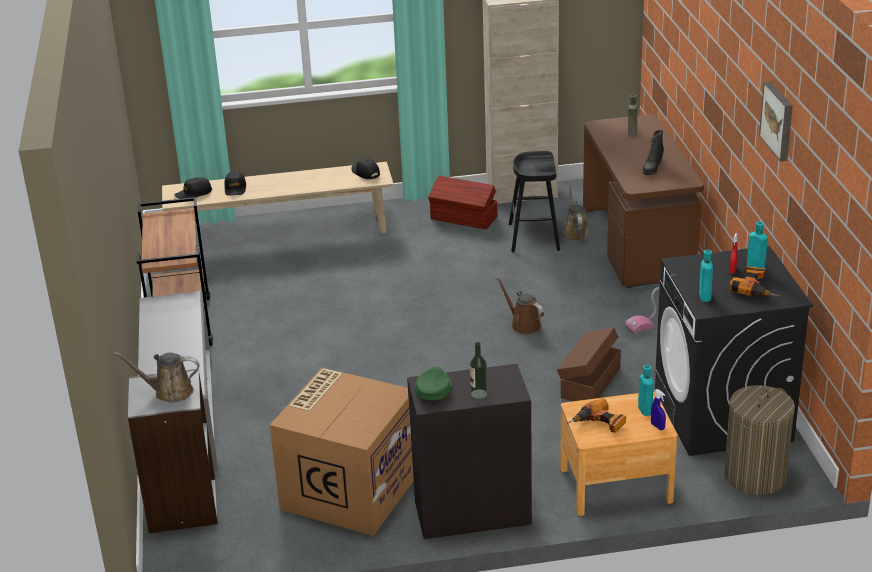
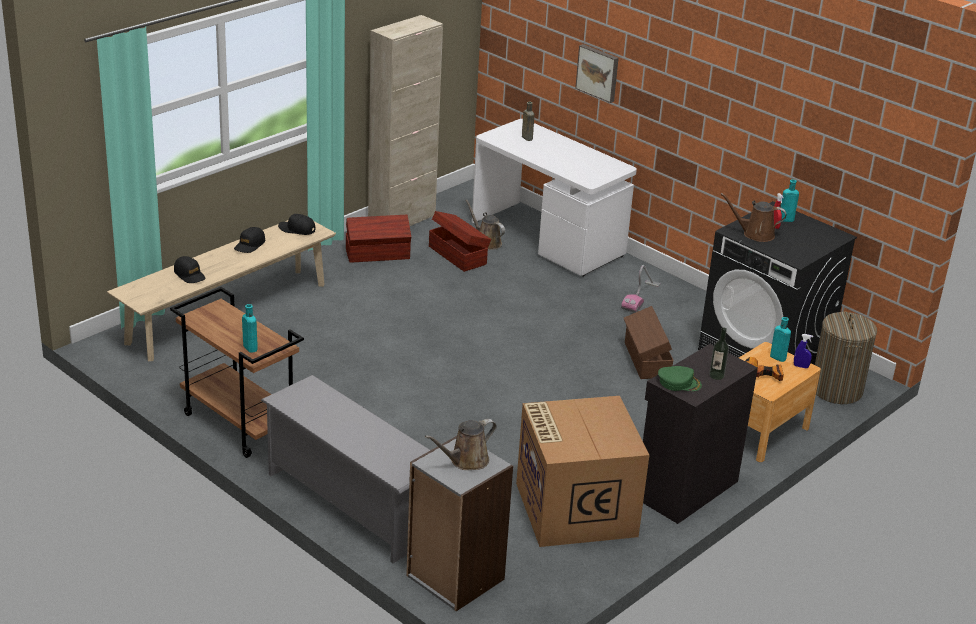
camera: 40 degrees left, 0 degrees up
(193, 193) = (153, 290): black cap -> black cap (249, 245)
(433, 388) = (679, 383): green cap -> green cap turned 120 degrees clockwise
(523, 324) = (540, 330): brown watering can -> brown watering can (755, 234)
(534, 237) = (458, 255): black stool -> brown storage box
(638, 245) = (548, 239): brown desk -> white desk
(652, 168) = (582, 164): black boot -> none
(704, 296) = (782, 250): turquoise bottle -> turquoise bottle (249, 347)
(755, 288) = (806, 235): power drill -> none
(779, 120) = (777, 93): picture -> picture (598, 72)

